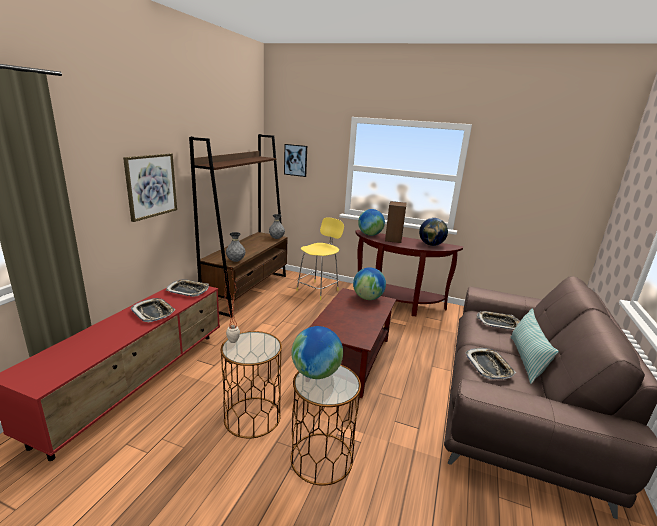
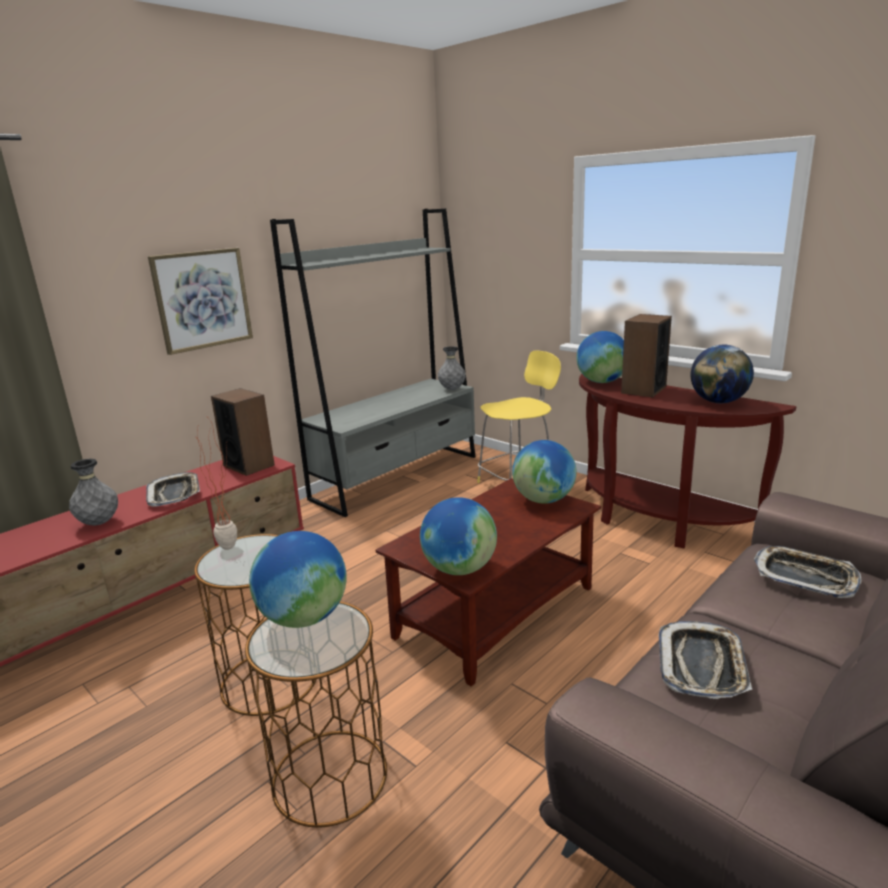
camera: 25 degrees right, 0 degrees up
(188, 290) = (249, 465): tray -> speaker
(235, 261) = (353, 423): grey vase -> grey vase (99, 523)
(247, 291) = (397, 477): brown bookcase -> grey bookcase
(295, 160) = (488, 249): picture -> none
(355, 338) = (459, 569): none -> globe
(526, 359) = (817, 666): pillow -> none

